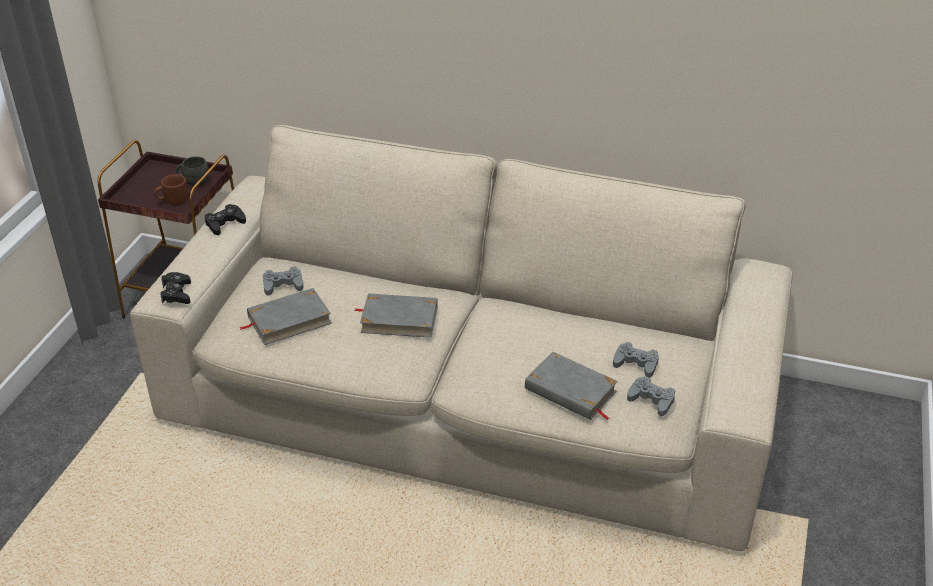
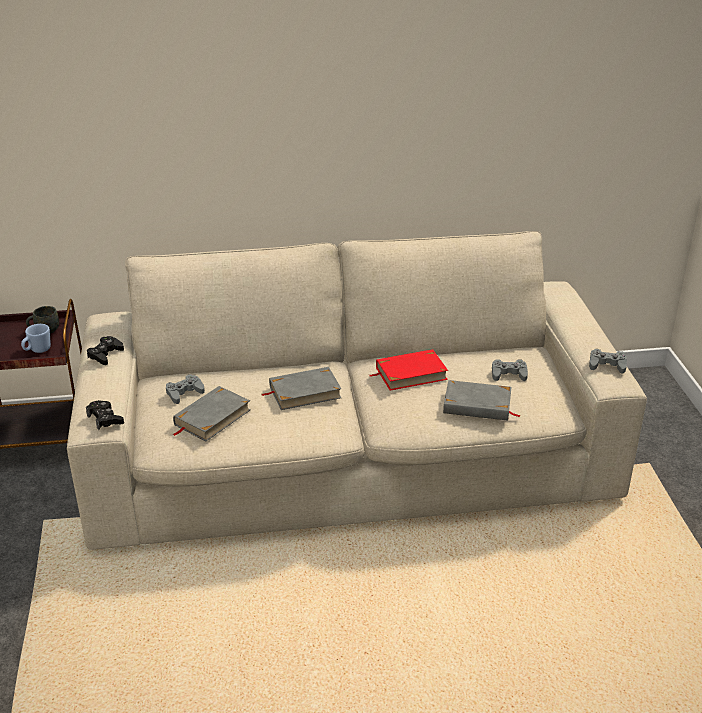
camera: 25 degrees left, 5 degrees down
(173, 202) = (37, 350): brown mug -> blue mug
(525, 331) = (410, 373): none -> red book
(651, 400) = (539, 395): grey game controller -> grey game controller (607, 365)

